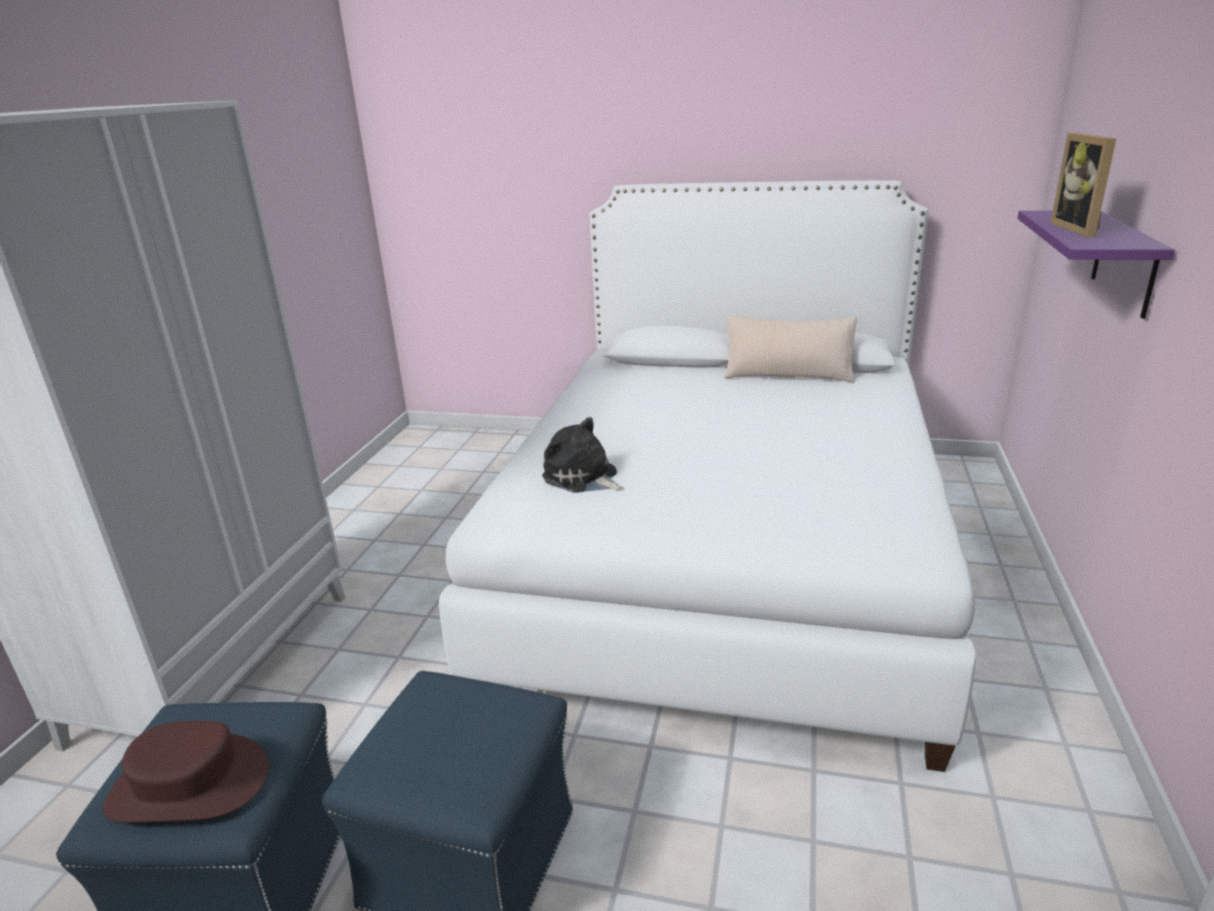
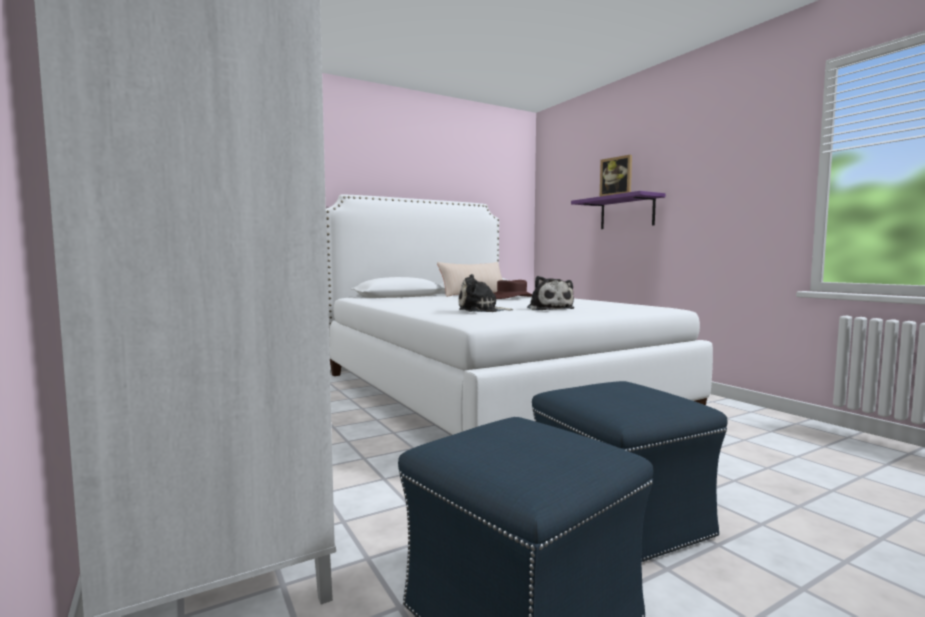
camera: 45 degrees left, 20 degrees down
(190, 784) = (552, 451): brown hat -> brown hat (511, 297)
(702, 495) = (549, 309): none -> plush toy

